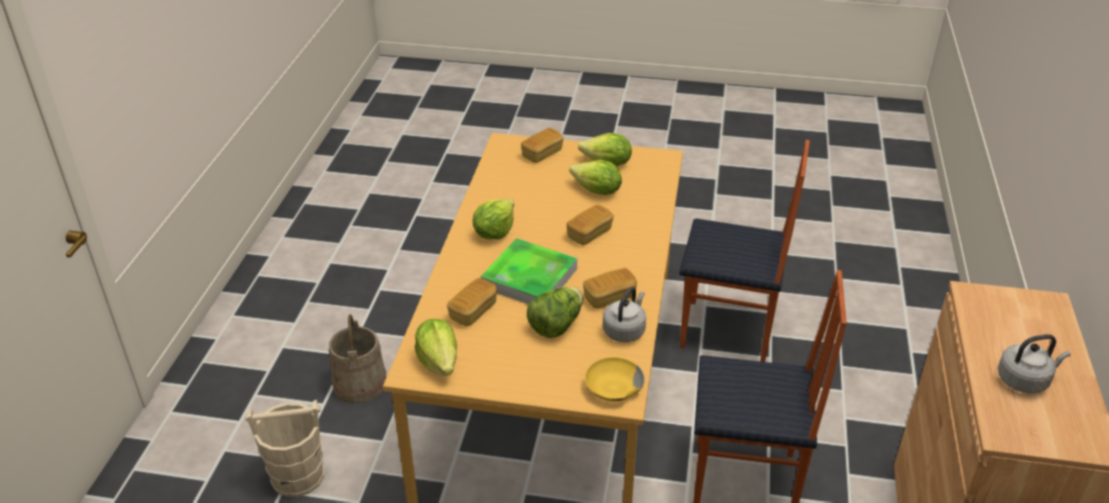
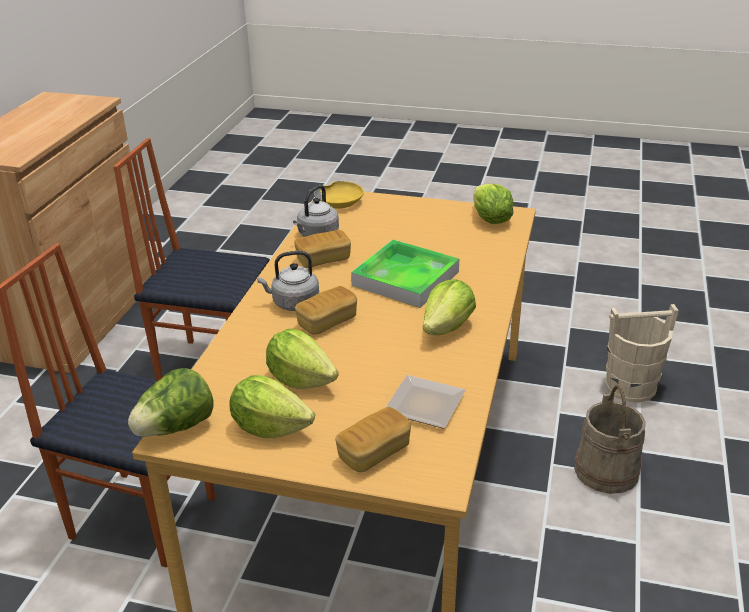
camera: 175 degrees left, 5 degrees down
(473, 311) = (464, 252): bread -> none
(511, 178) = (426, 407): none -> plate
(556, 325) = (381, 240): lettuce -> lettuce (176, 427)
(1024, 380) = (48, 118): grey kettle -> grey kettle (293, 303)

